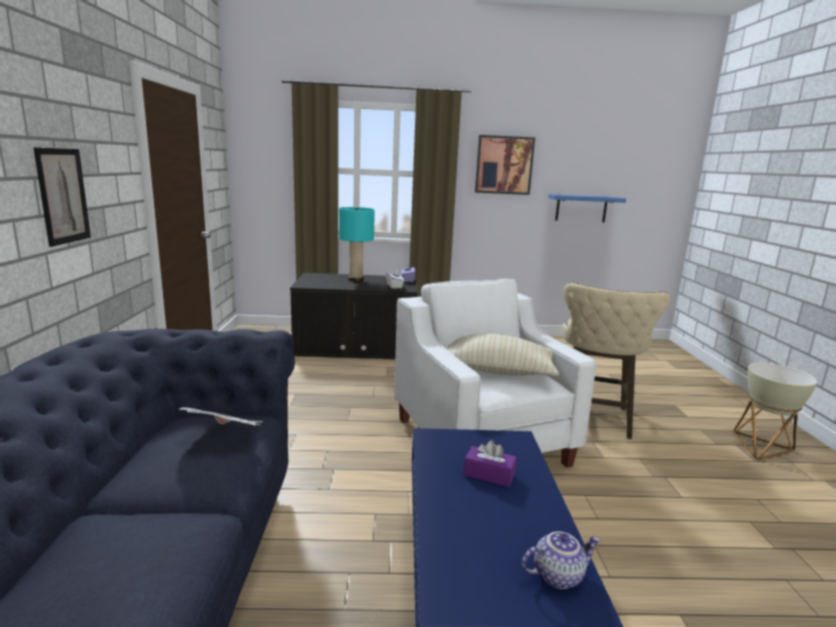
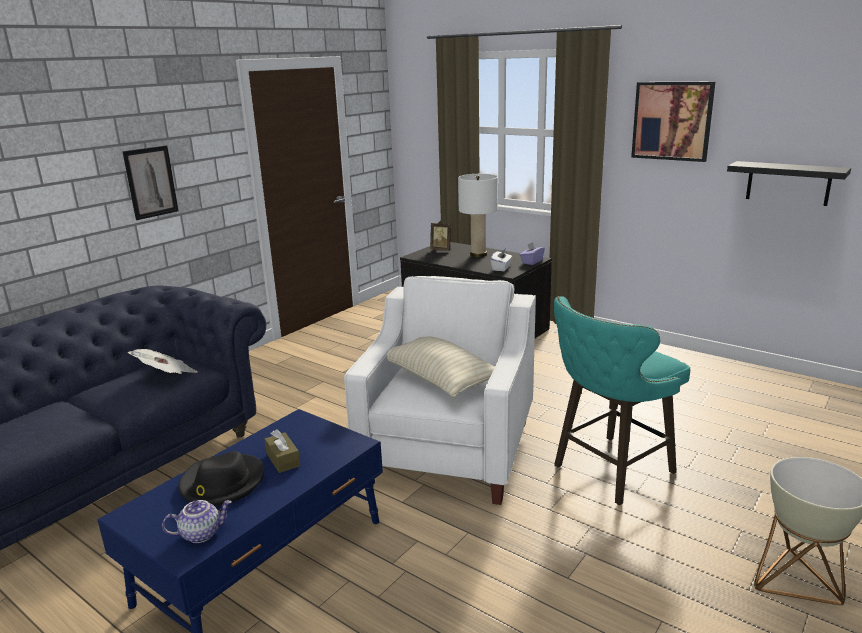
camera: 40 degrees right, 5 degrees up
(317, 279) = (441, 250): none -> picture frame
(356, 279) = (478, 254): turquoise table lamp -> white table lamp
(478, 519) = (222, 483): none -> black hat
(489, 474) = (283, 459): purple tissue box -> brown tissue box
(557, 575) = (201, 533): teapot -> teapot turned 45 degrees counterclockwise
(581, 208) = (788, 183): blue shelf -> black shelf
(593, 419) = (610, 470): beige stool -> turquoise stool

